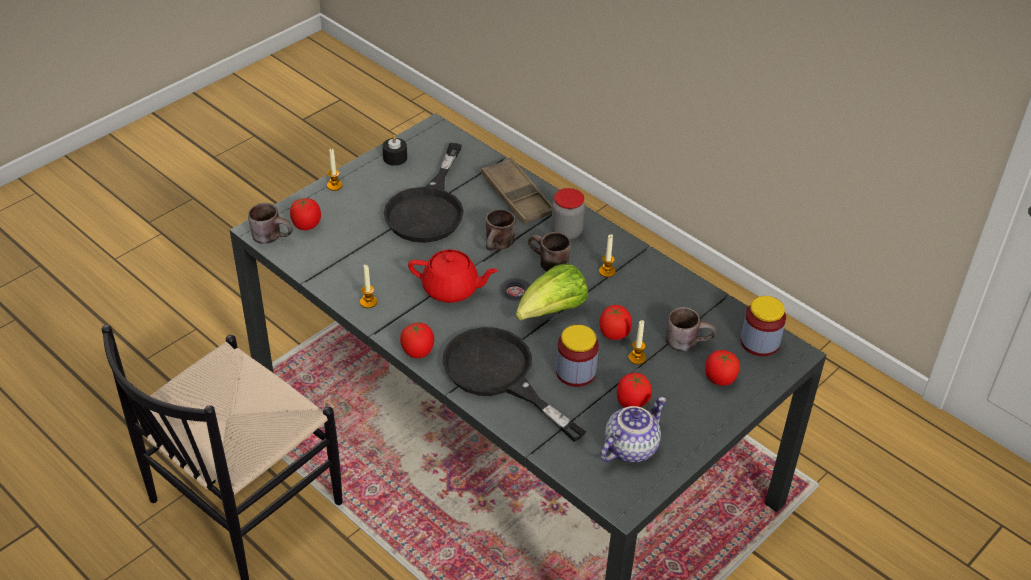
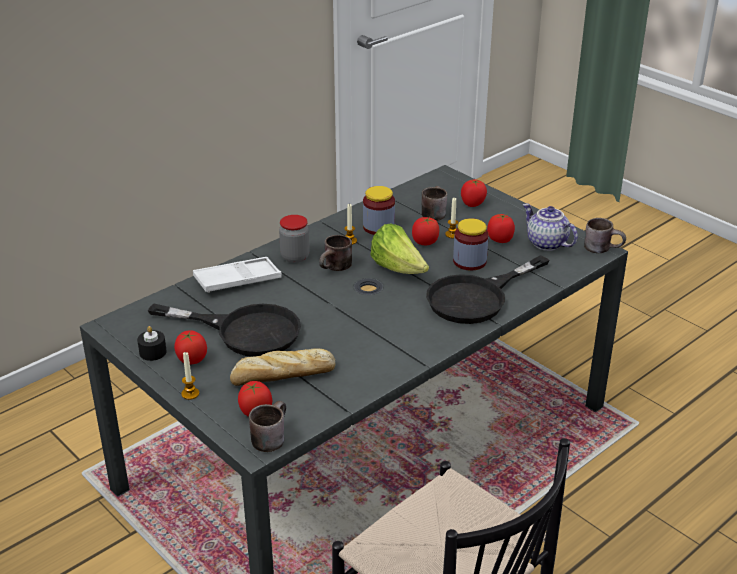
camera: 85 degrees left, 10 degrees down
(358, 236) = (281, 376): none -> bread
(368, 302) = (382, 368): candle -> none
(418, 351) = (449, 339): tomato -> tomato (191, 360)
(451, 289) = (367, 319): red teapot -> none
(500, 246) = (309, 291): brown mug -> brown mug (603, 248)
(517, 196) = (237, 280): brown tray -> white tray
(759, 342) = (434, 186): jar -> jar (378, 227)

